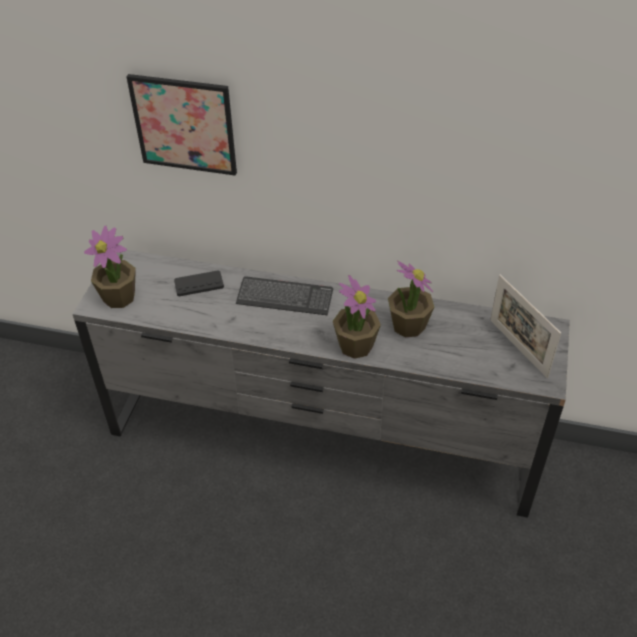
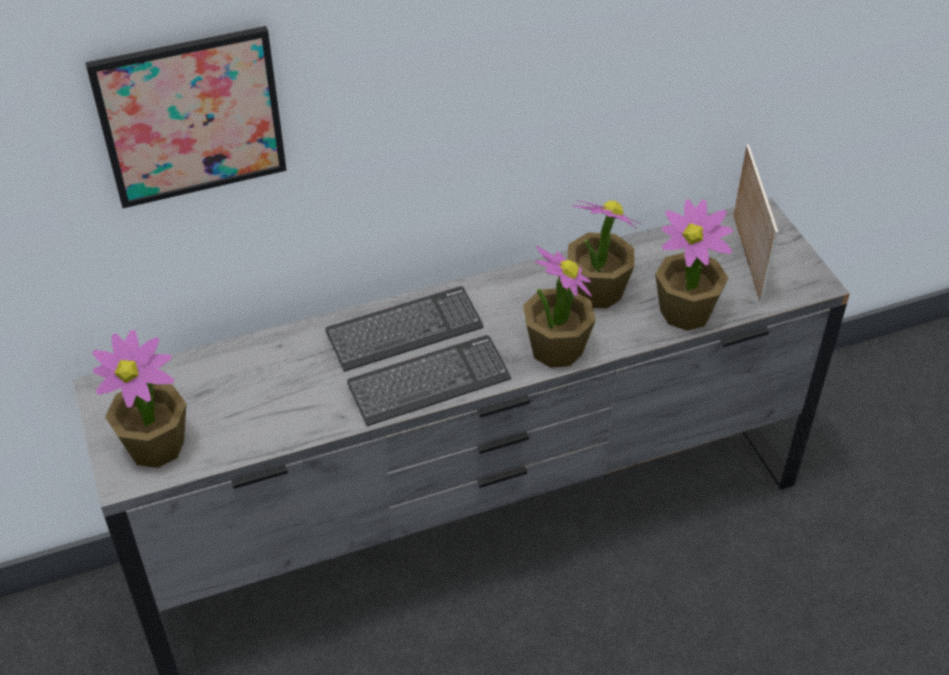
camera: 35 degrees left, 0 degrees up
(199, 284) = (263, 370): black game controller -> none
(272, 330) = (429, 383): none -> keyboard
(449, 361) = (686, 312): none -> potted plant
(518, 348) = (747, 258): picture frame -> picture frame turned 120 degrees counterclockwise

